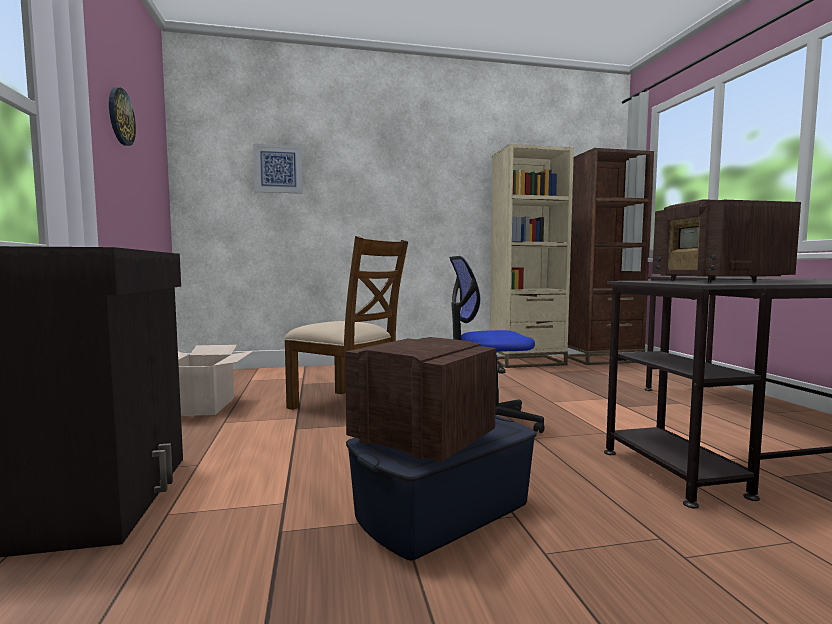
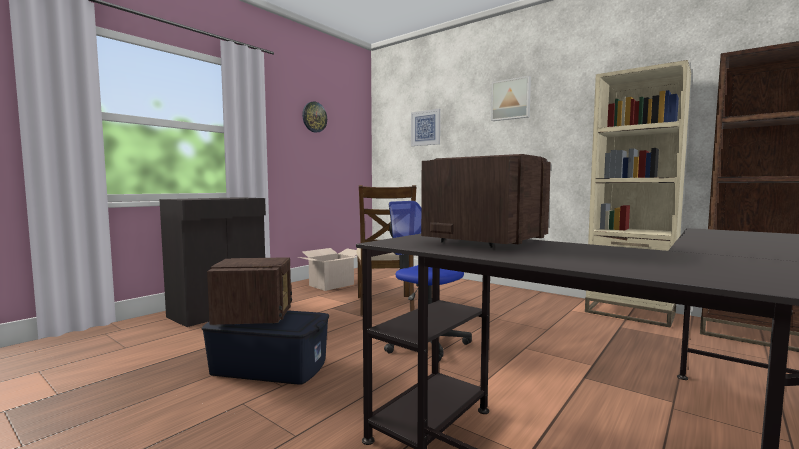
camera: 50 degrees right, 0 degrees up
(398, 152) = (511, 99): none -> picture

